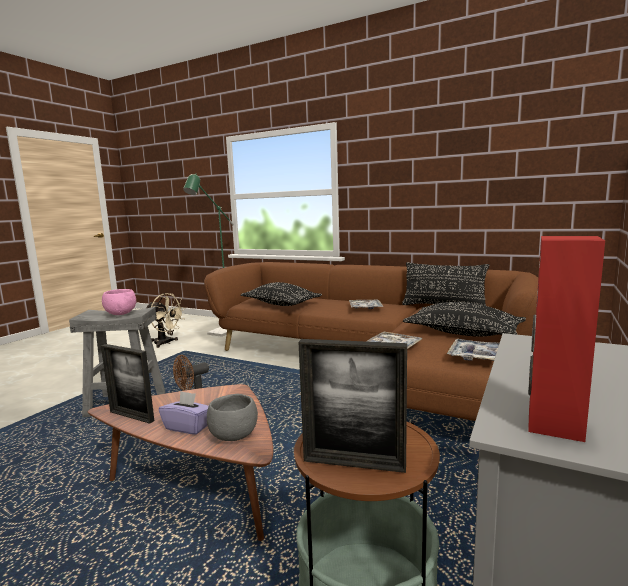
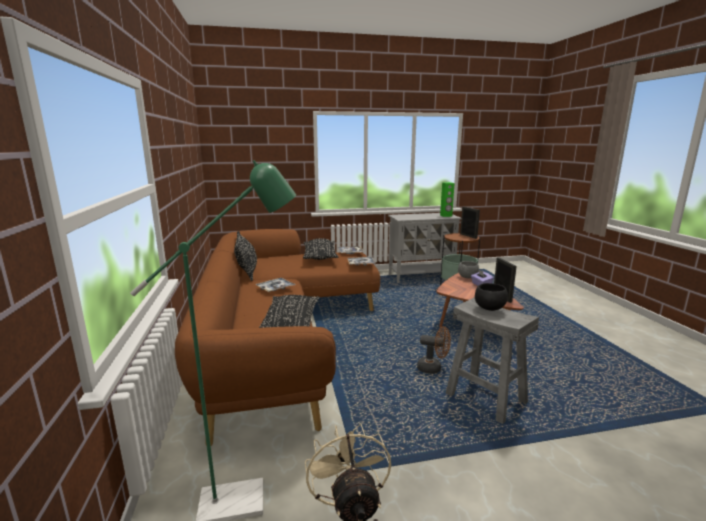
camera: 130 degrees left, 5 degrees up
(121, 314) = (489, 308): pink bowl -> black bowl
(553, 424) = (446, 216): red speaker -> green speaker

